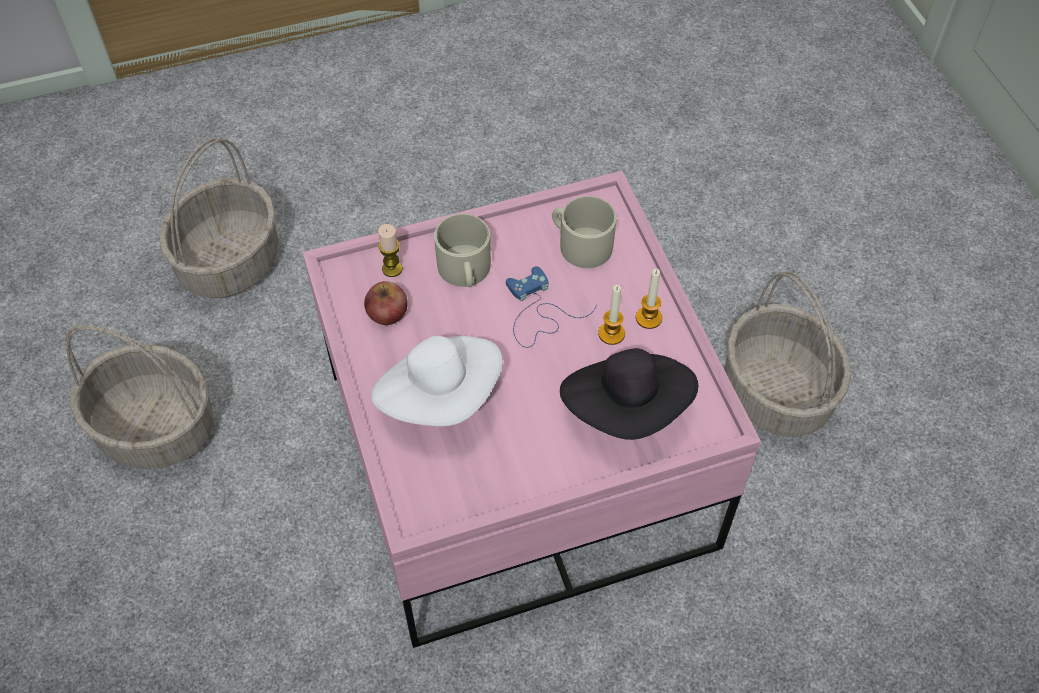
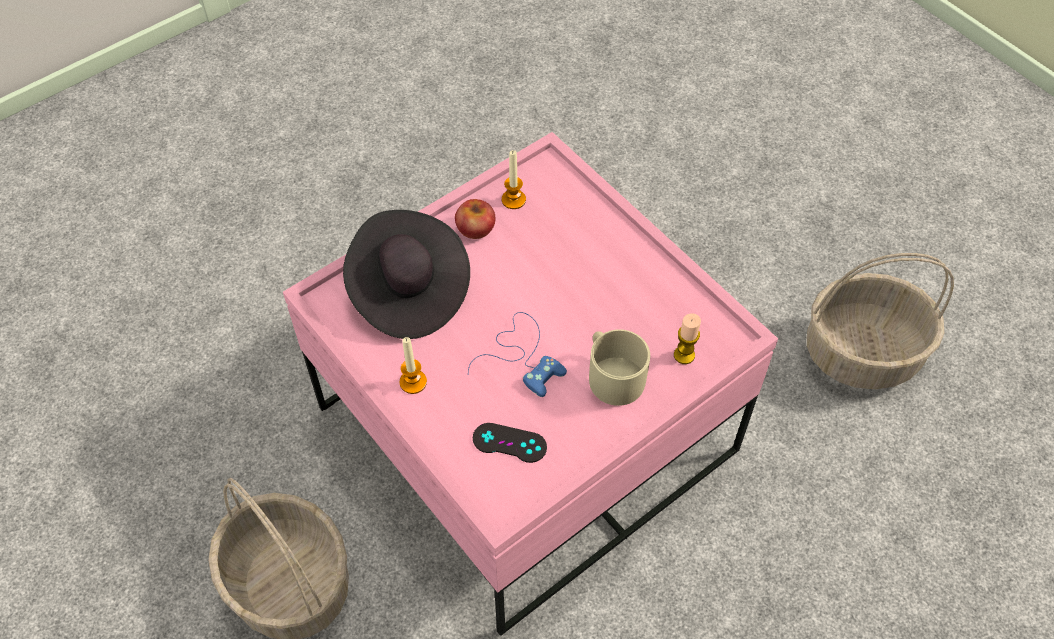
camera: 160 degrees right, 0 degrees up
(229, 261) = (931, 544): basket -> none
(387, 312) = (663, 311): apple -> apple (475, 228)
(441, 396) = (574, 254): white hat -> none
(580, 244) = (509, 443): beige mug -> black game controller
(611, 333) = (444, 355): candle -> candle (513, 200)

